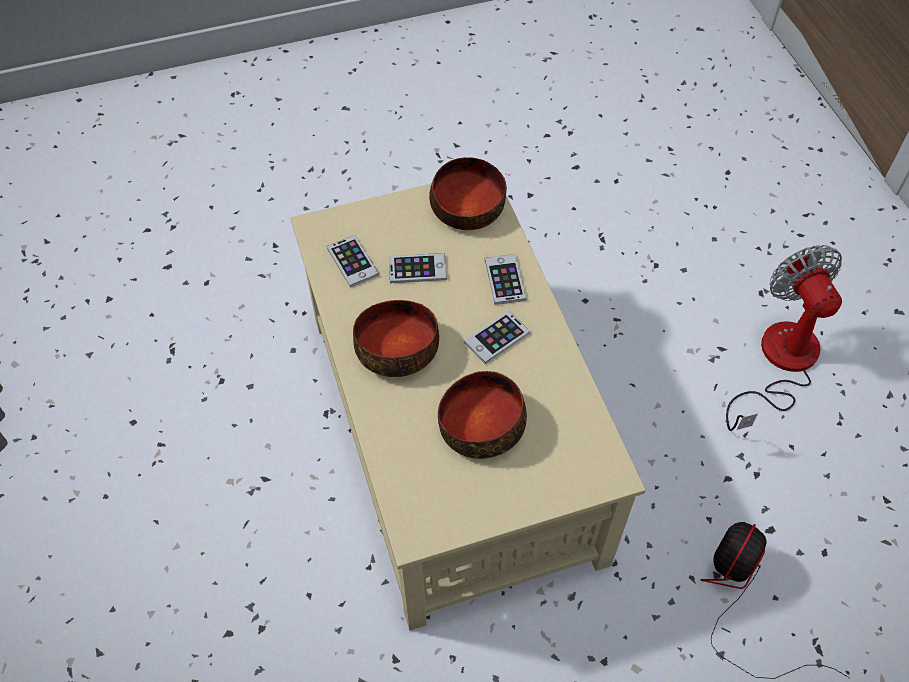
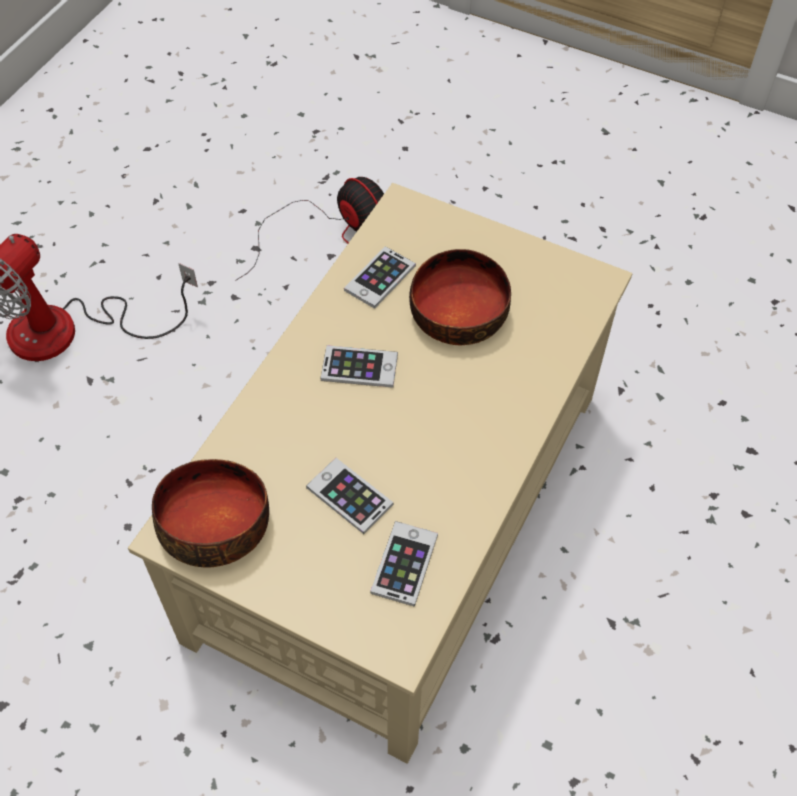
camera: 135 degrees left, 0 degrees up
(398, 348) = (457, 431): bowl -> none
(505, 280) = (283, 412): phone -> phone (380, 278)
(741, 598) = (333, 233): fan -> fan turned 120 degrees counterclockwise

